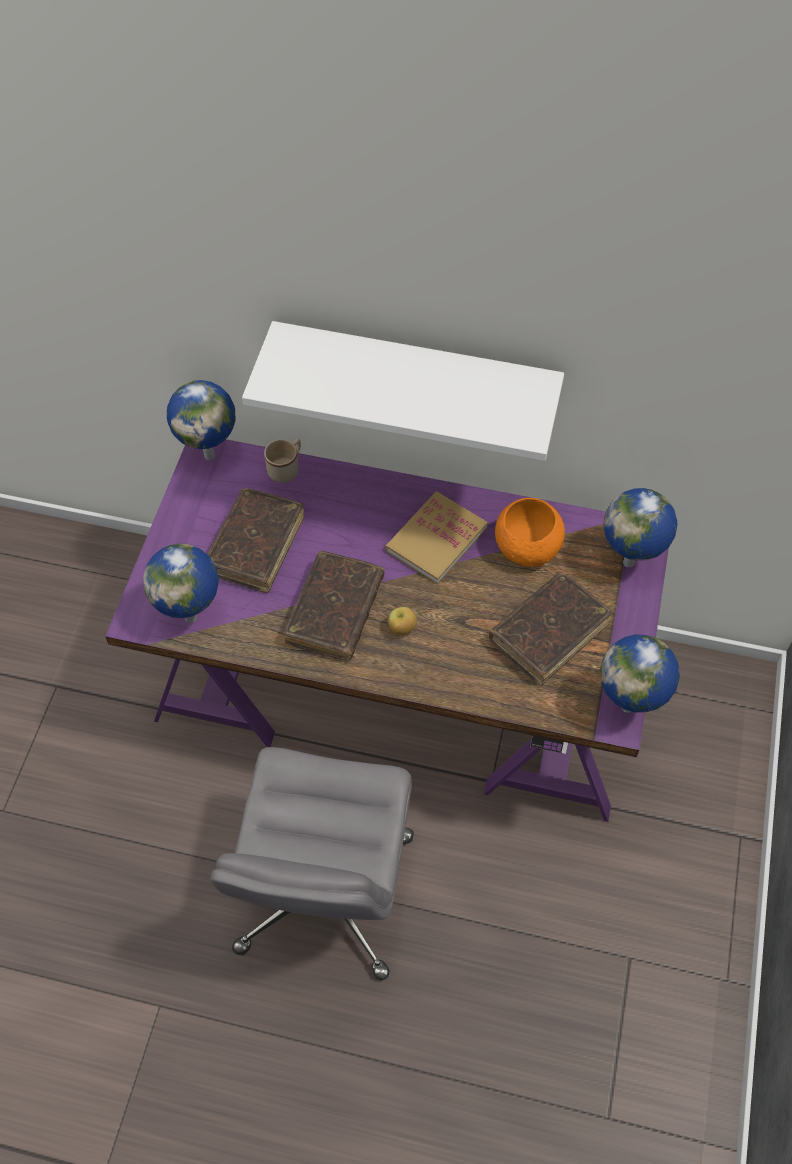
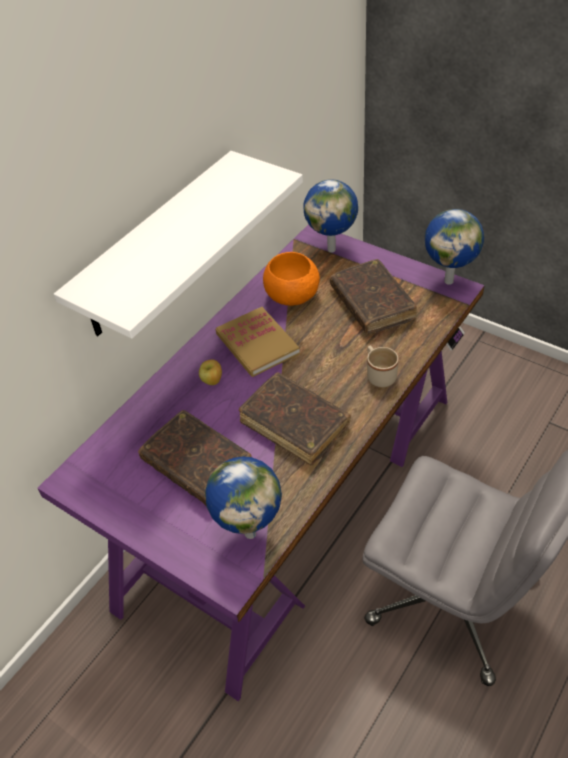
camera: 65 degrees left, 10 degrees down
(210, 454) = (74, 477): globe -> none
(286, 468) = (127, 423): beige mug -> beige mug (379, 375)
(402, 629) = (331, 385): apple -> apple (212, 381)

